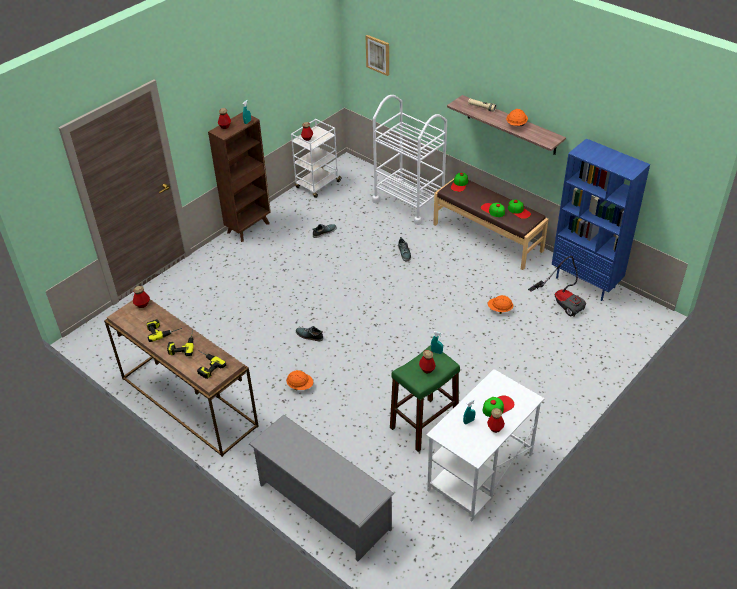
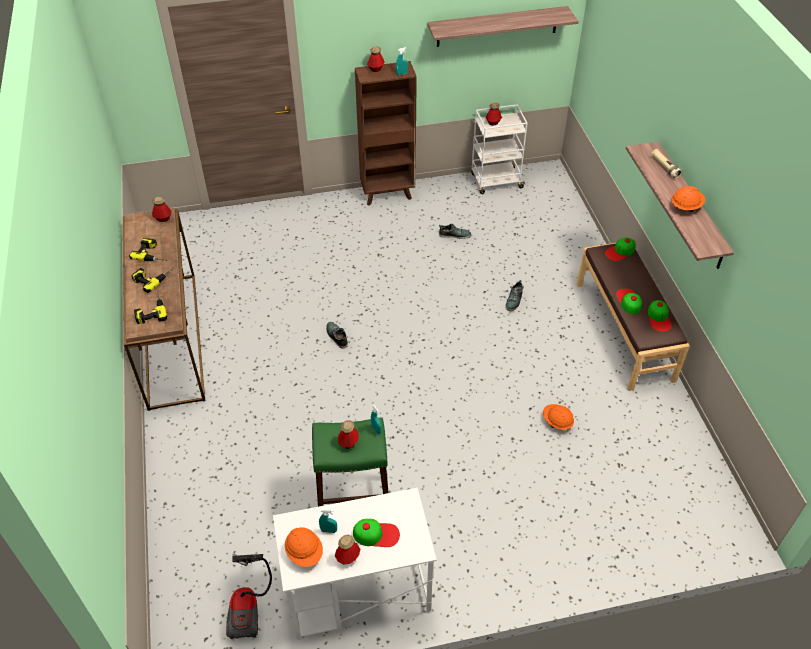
camera: 35 degrees right, 5 degrees up
(292, 63) = (497, 26): none -> shelf
(300, 386) = (279, 383): orange hard hat -> orange hard hat (305, 552)
(323, 506) = (181, 521): grey shoe rack -> none
(378, 55) = (604, 54): picture -> none
(409, 202) = (573, 246): white cart -> none
(562, 301) = (640, 455): vacuum cleaner -> vacuum cleaner (249, 604)
(586, 282) = (692, 448): blue bookcase -> none

